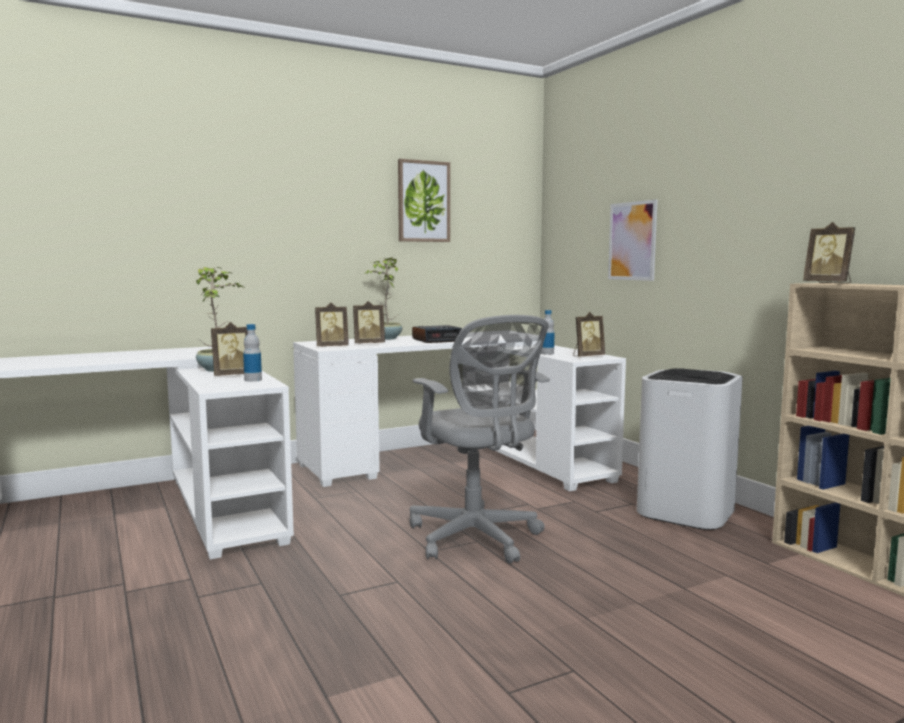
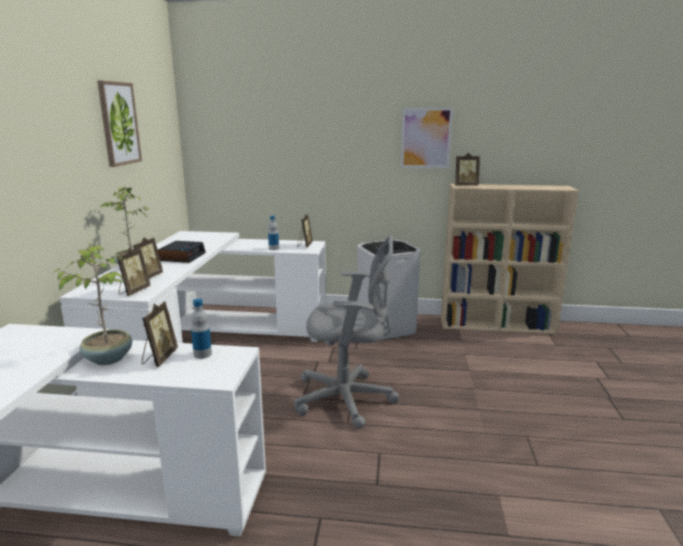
camera: 55 degrees left, 10 degrees up
(632, 241) = (293, 154): picture -> picture (426, 138)

